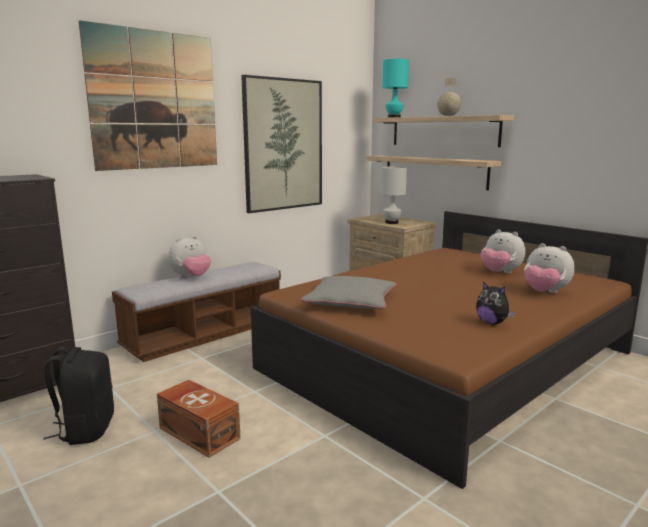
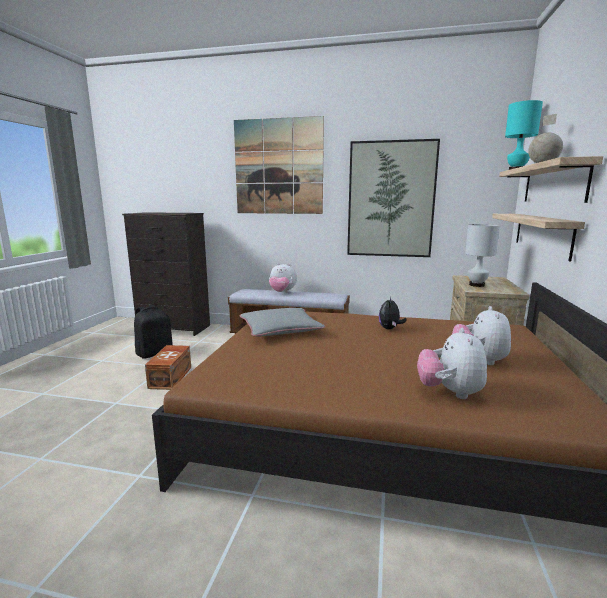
camera: 55 degrees right, 0 degrees up
(492, 323) = (297, 382): plush toy -> plush toy (390, 328)

